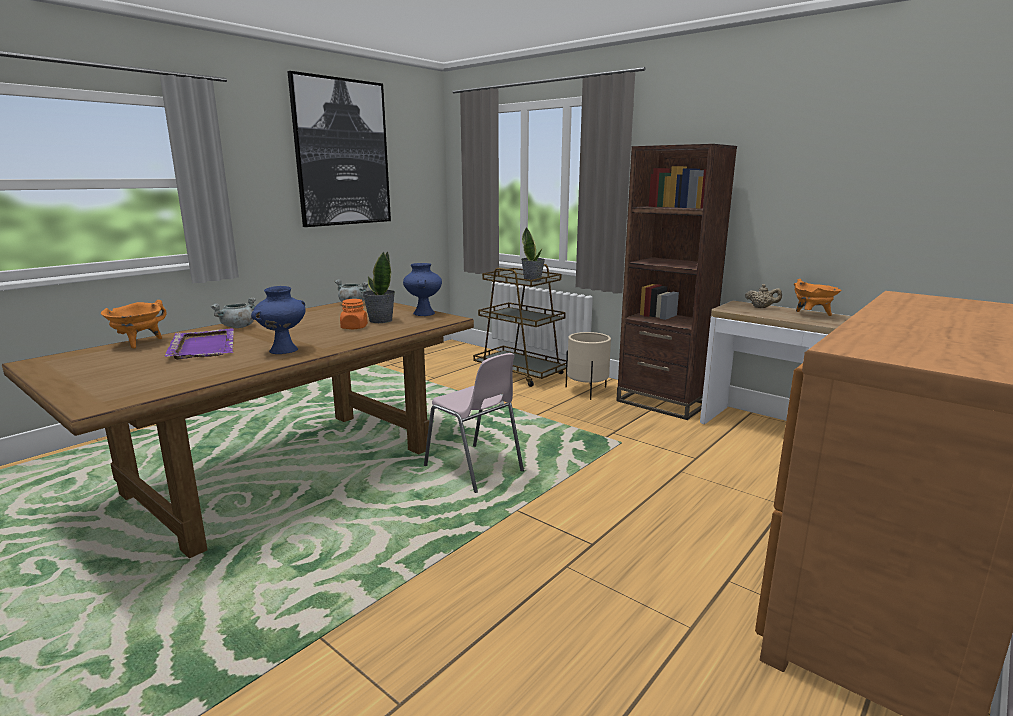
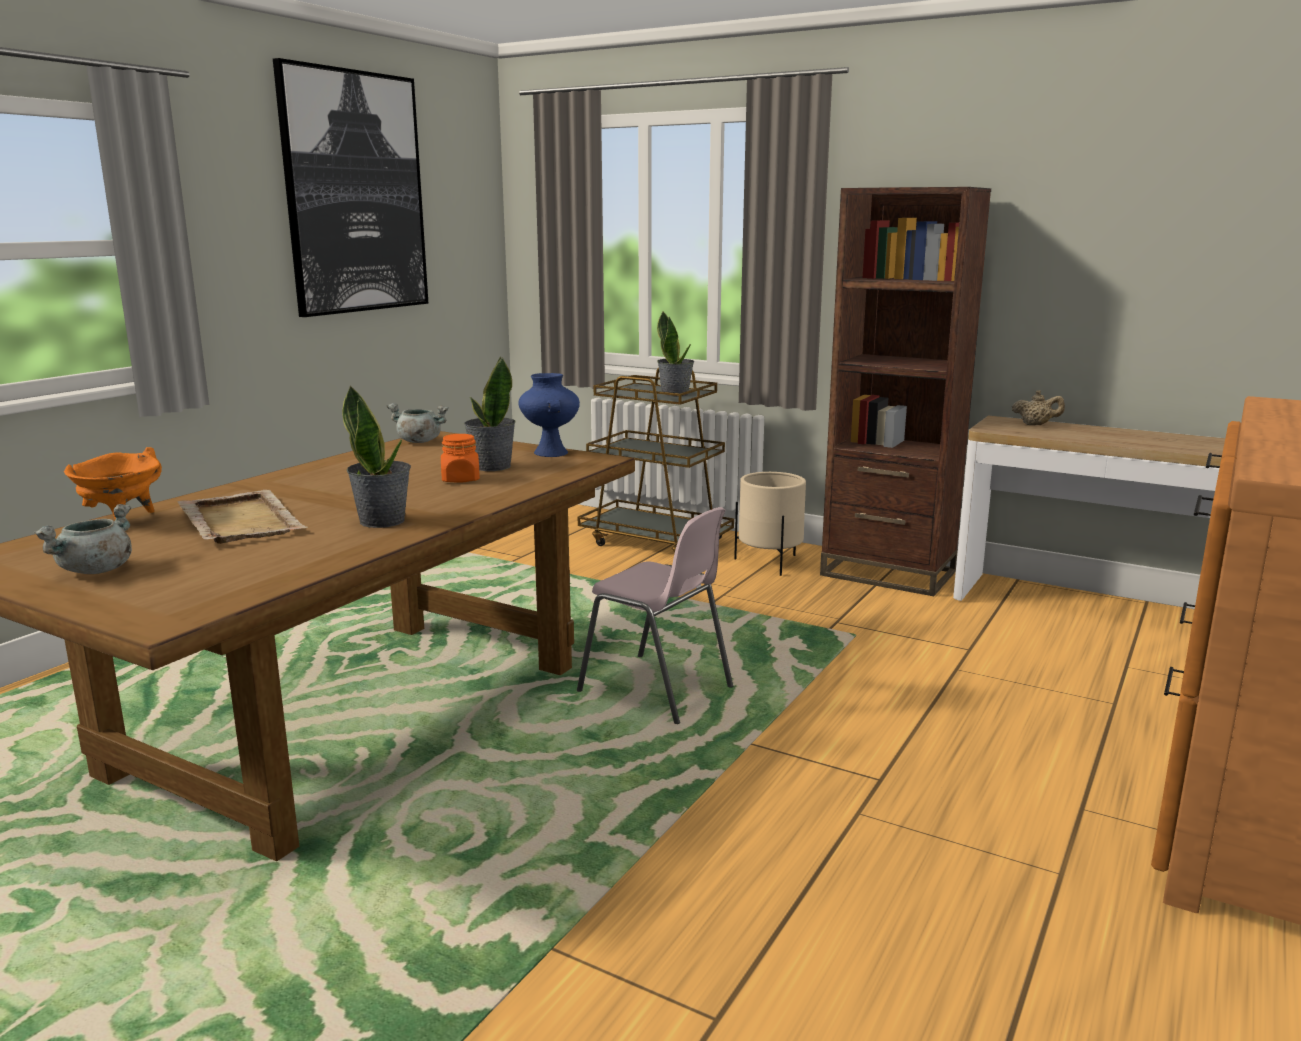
camera: 10 degrees left, 0 degrees up
(203, 346) = (240, 521): purple tray -> beige tray
(238, 327) = (266, 487): grey cooking pot -> grey cooking pot (96, 571)
(283, 350) = (383, 521): blue vase -> potted plant
(811, 315) = (1110, 433): orange cooking pot -> none

